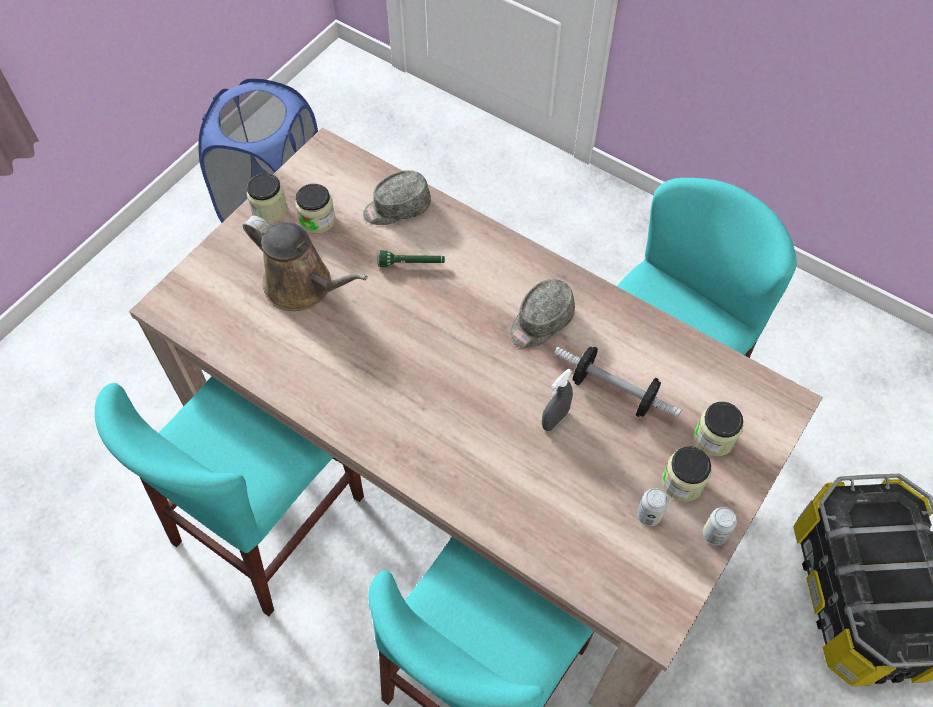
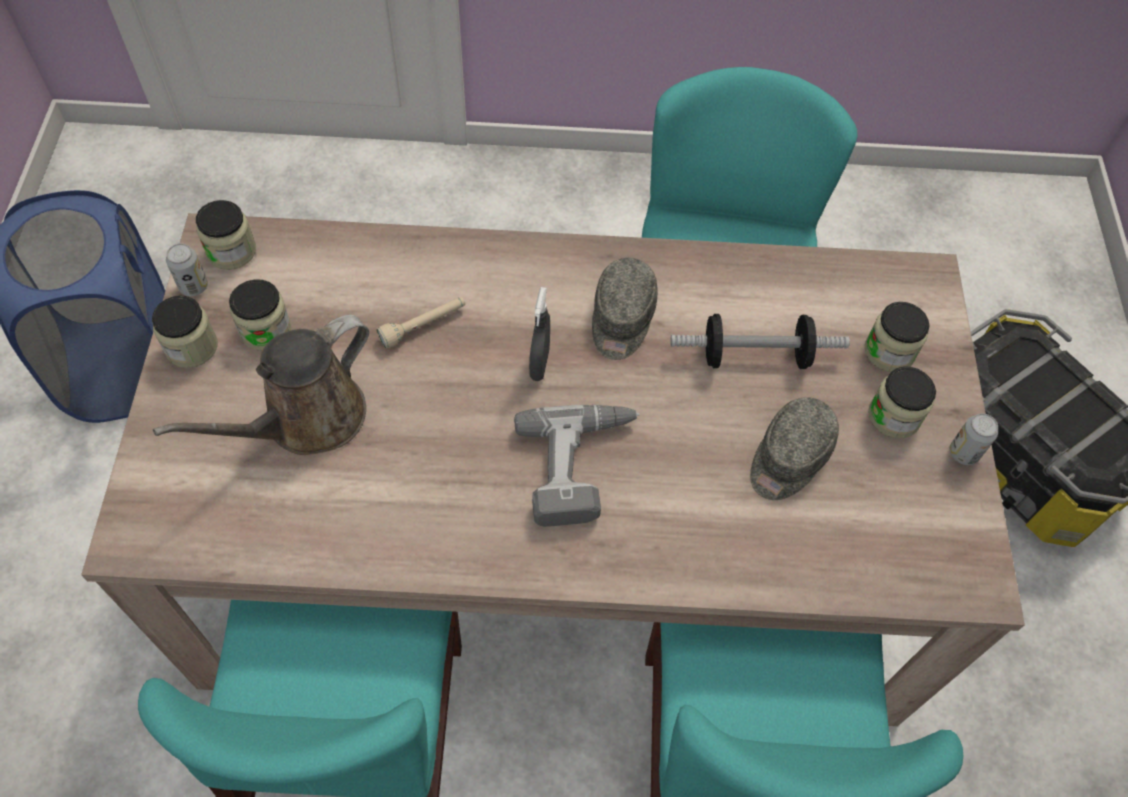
camera: 35 degrees left, 0 degrees up
(303, 286) = (306, 420): brown watering can -> brown watering can turned 135 degrees clockwise
(330, 162) = (231, 251): none -> jar
(396, 208) = (357, 268): grey cap -> grey cap (788, 459)
(411, 264) = (423, 326): green flashlight -> beige flashlight
(445, 402) = (582, 467): none -> power drill
(555, 419) = (716, 421): grey spray bottle -> grey spray bottle (539, 364)
(648, 515) = (887, 471): can -> can (194, 286)

